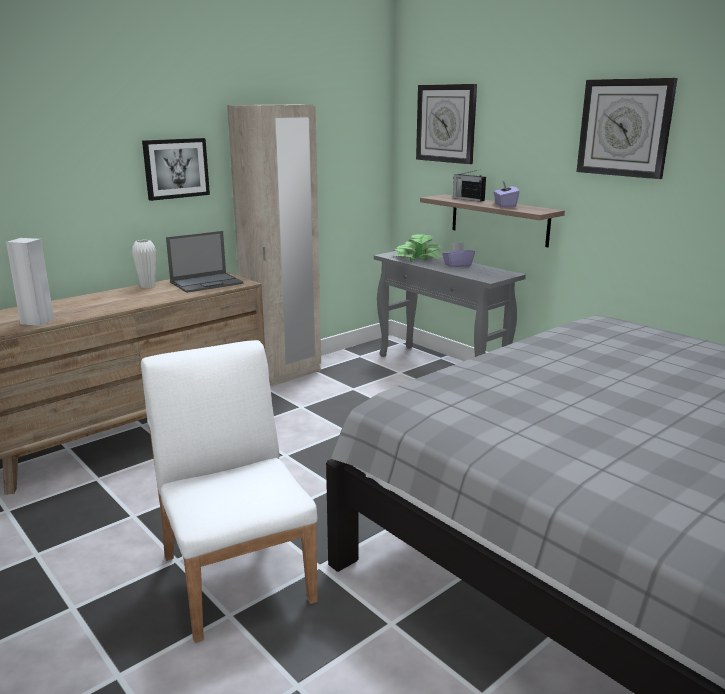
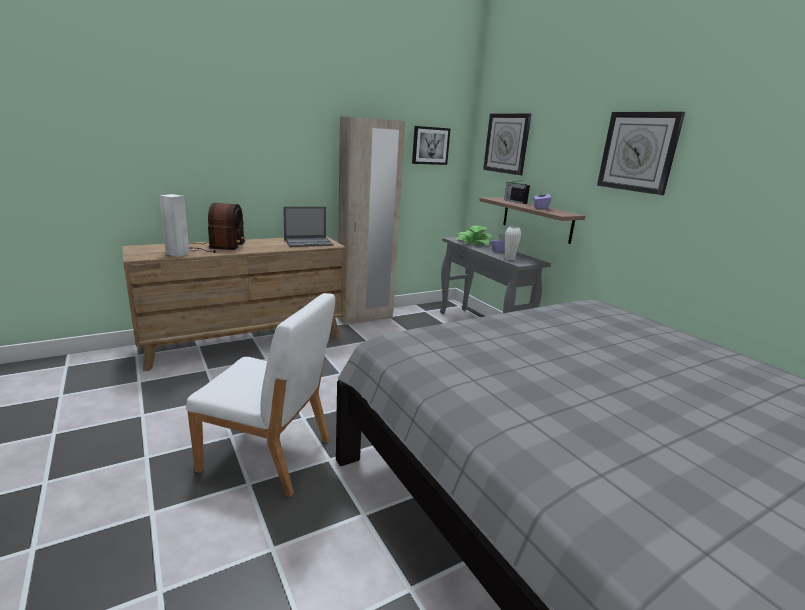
camera: 10 degrees right, 0 degrees up
(84, 305) = (216, 247): none -> radio
(148, 286) = (267, 240): white vase -> white vase (509, 259)
(176, 168) = (297, 158): picture -> picture (430, 145)
(238, 576) = (268, 456): white chair -> white chair turned 120 degrees clockwise

